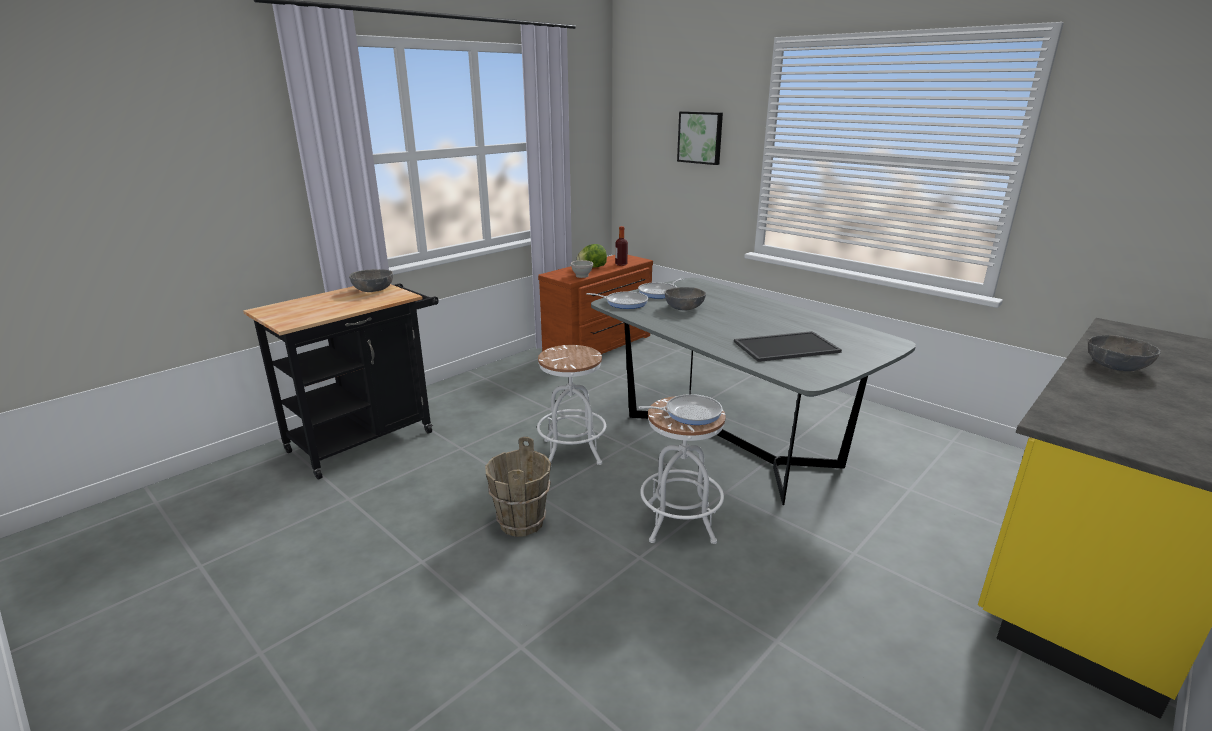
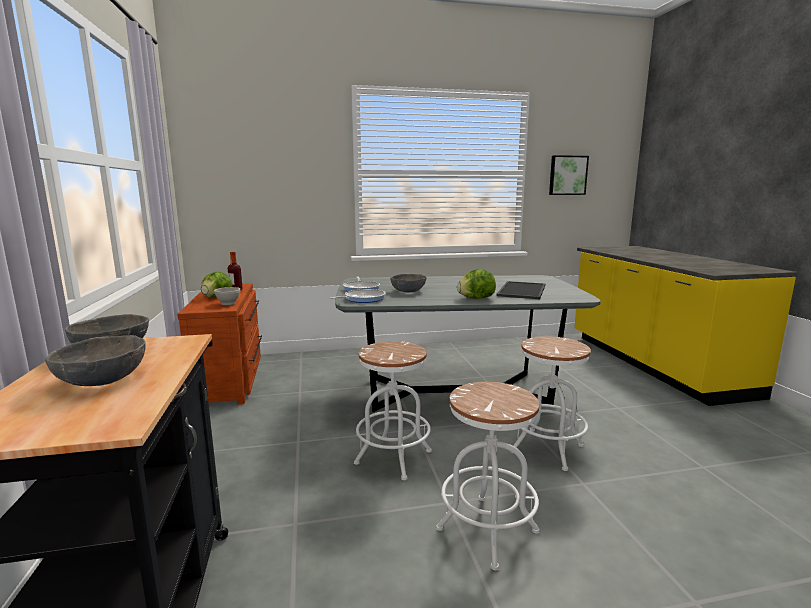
camera: 55 degrees left, 10 degrees down
(521, 523) = (487, 530): brown bucket -> white stool
(689, 413) = (558, 345): frying pan -> none
(700, 137) = (289, 165): picture -> picture (567, 175)
(705, 336) = (476, 298): none -> lettuce
(1116, 366) = (644, 256): grey bowl -> grey bowl (103, 379)

